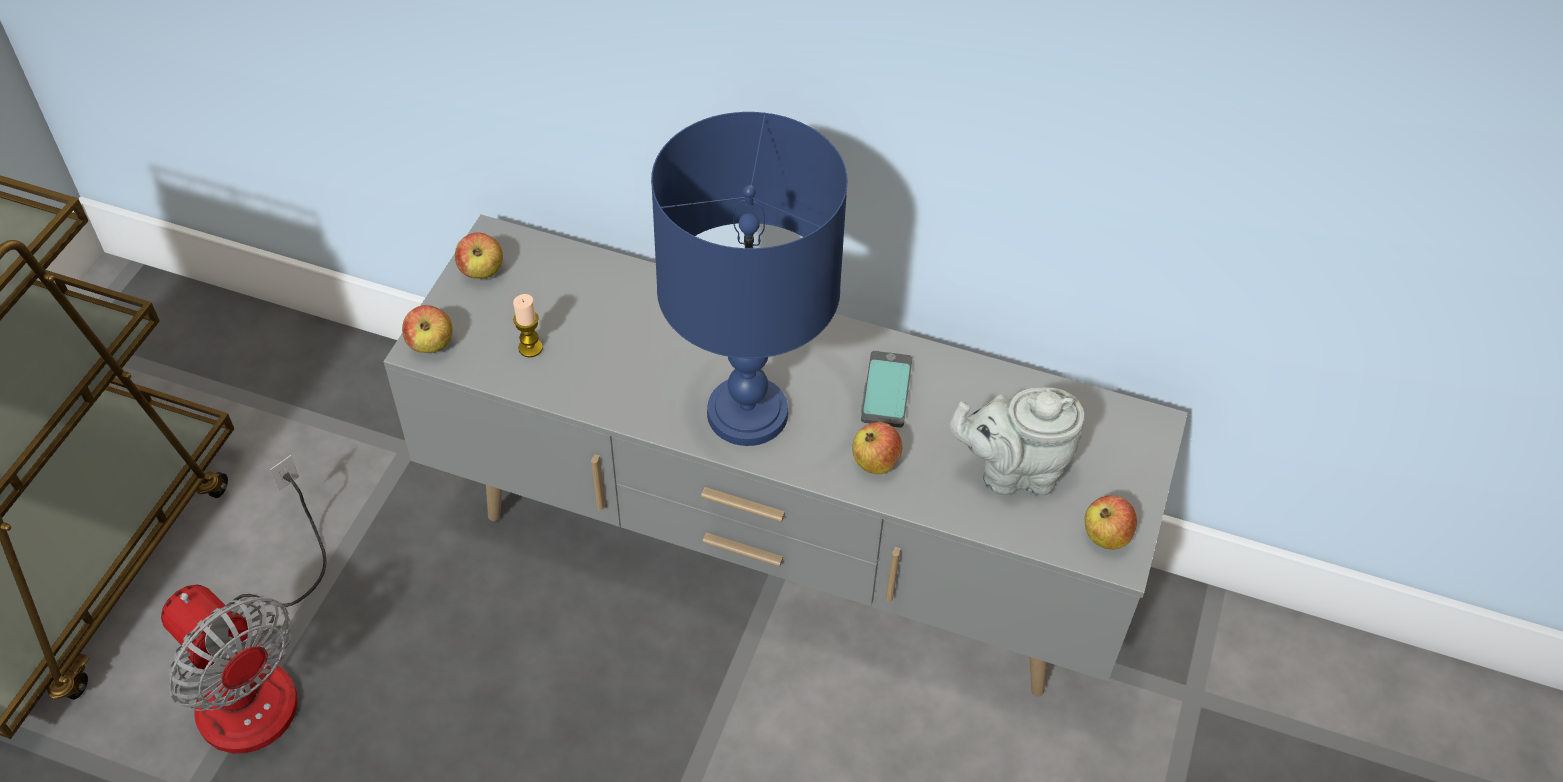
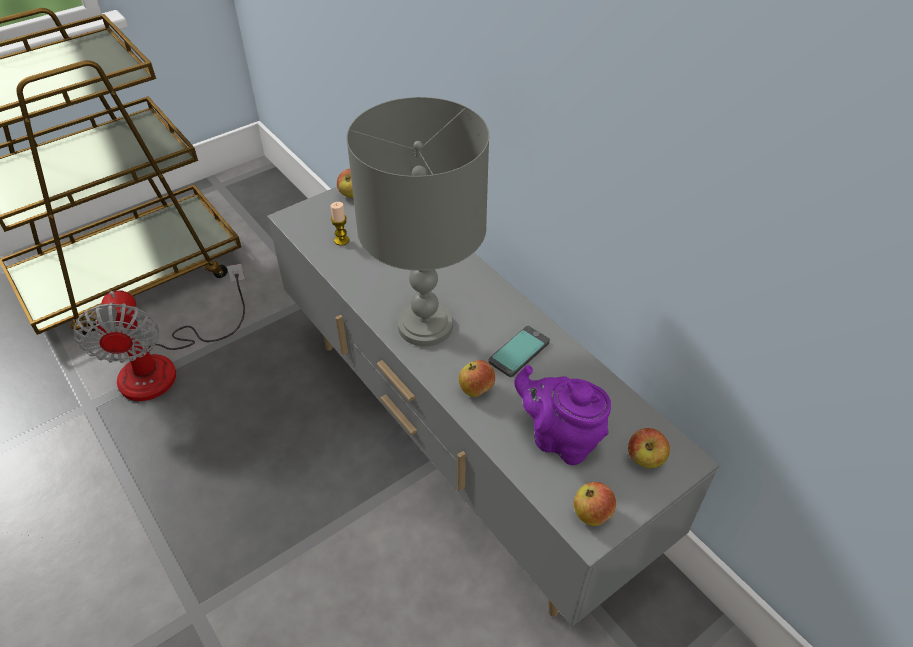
camera: 35 degrees right, 5 degrees down
(431, 344) = (295, 217): apple -> apple (645, 459)
(747, 411) = (425, 324): blue table lamp -> grey table lamp
(1012, 471) = (560, 439): grey teapot -> purple teapot

